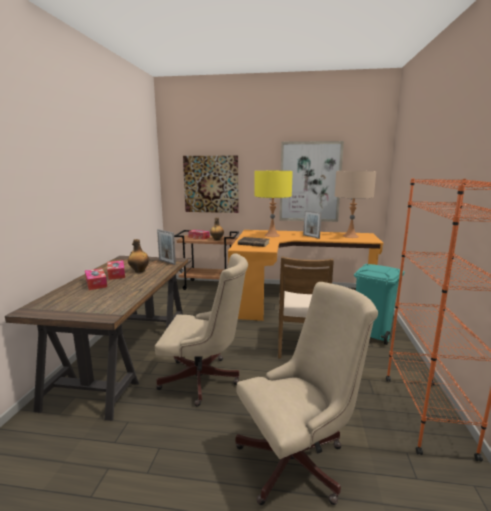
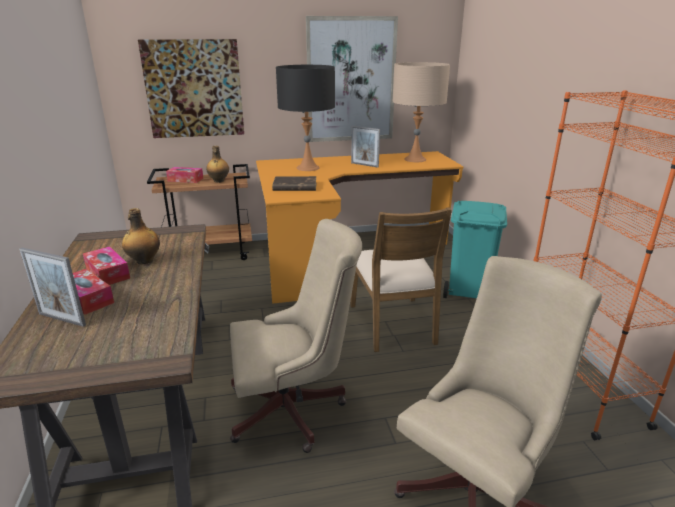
camera: 20 degrees left, 10 degrees up
(167, 262) = (177, 236): picture frame -> picture frame (62, 319)
(272, 235) = (308, 168): yellow table lamp -> black table lamp

